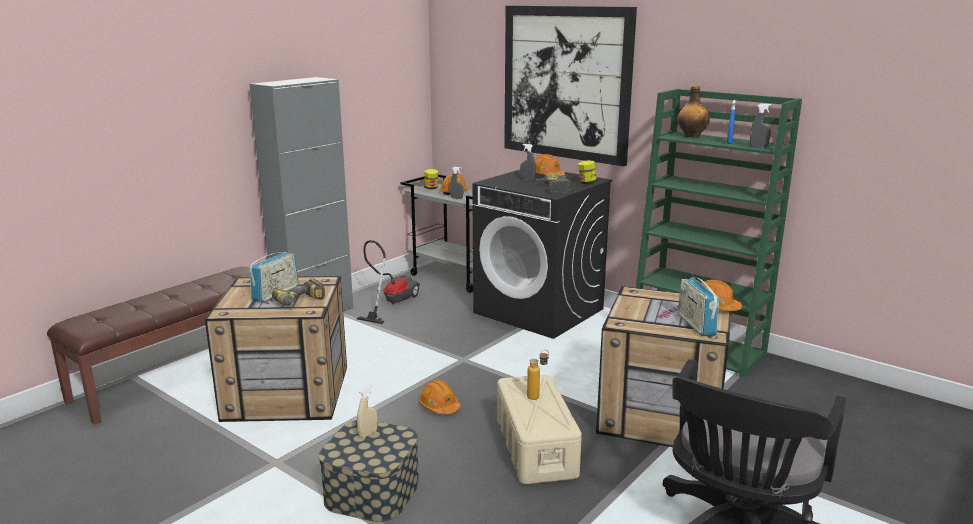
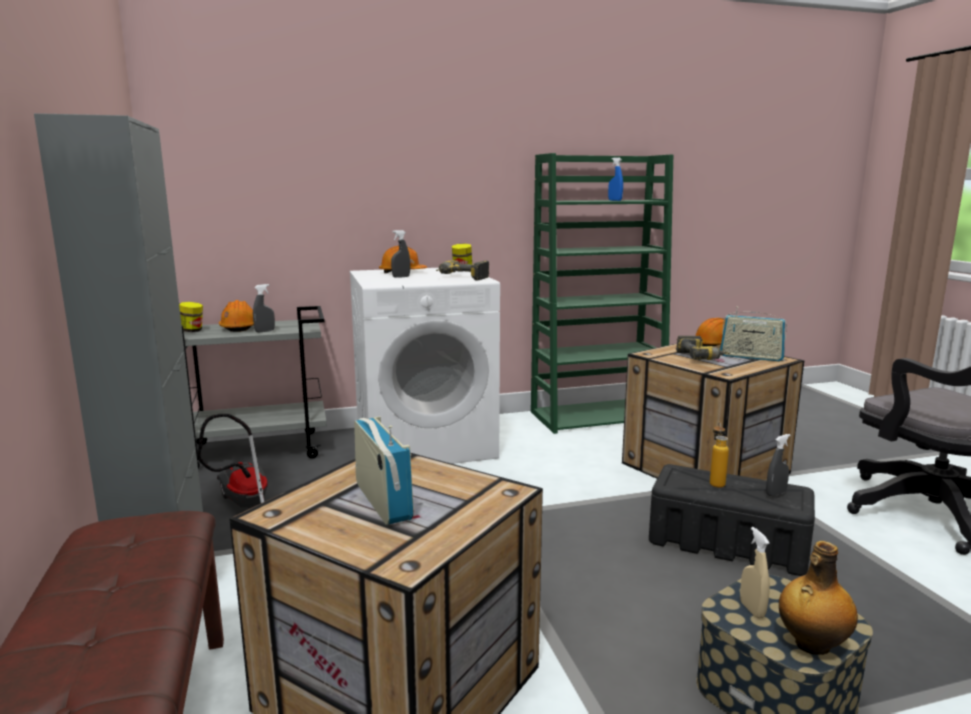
camera: 55 degrees left, 5 degrees down
(301, 303) = (460, 491): power drill -> power drill (702, 358)
(439, 406) = (584, 568): orange hard hat -> none
(535, 447) = (726, 543): beige storage box -> black storage box
(539, 311) = (425, 443): black washing machine -> white washing machine
(566, 83) = (392, 158): picture -> none
(691, 136) = (569, 200): bottle -> bottle (811, 645)
(758, 147) = (645, 200): grey spray bottle -> grey spray bottle (775, 493)

